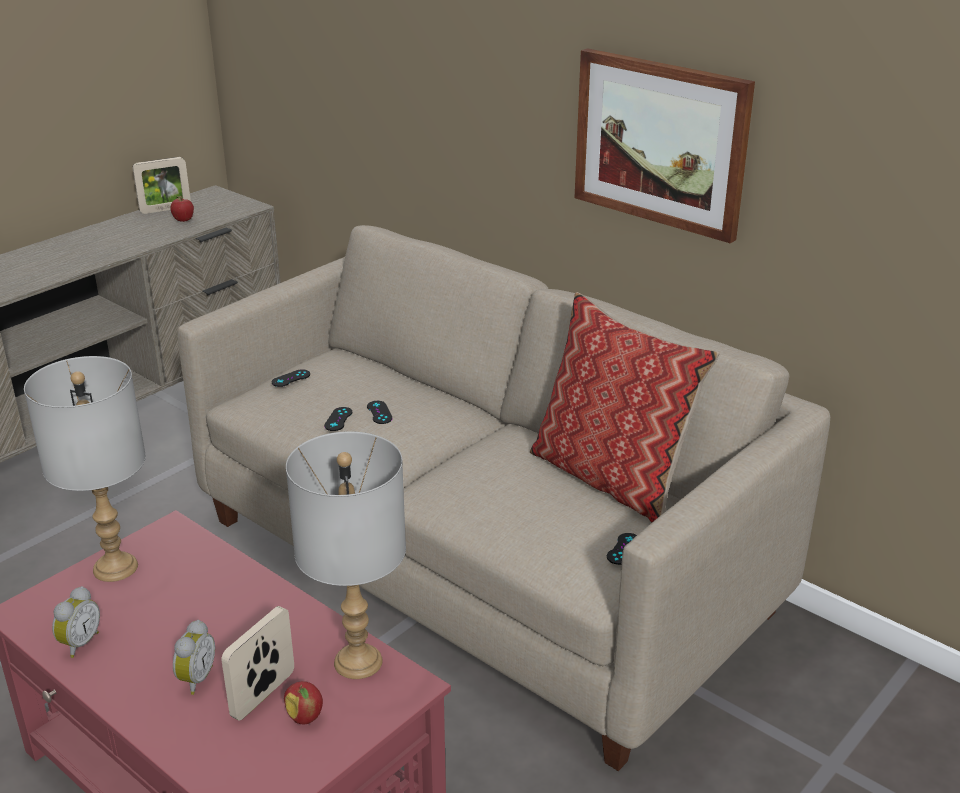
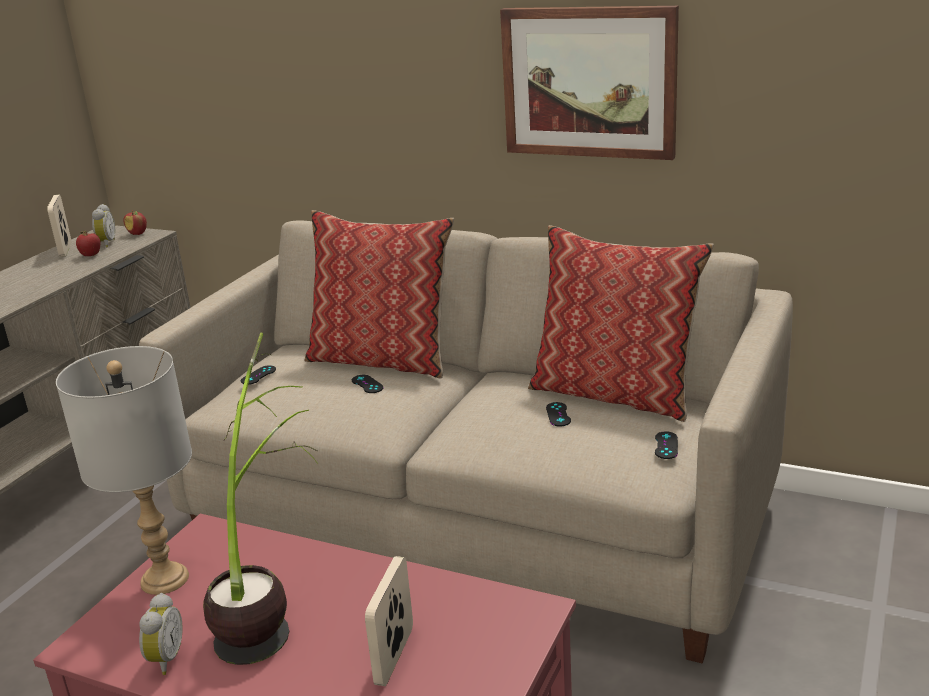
camera: 15 degrees left, 5 degrees down
(165, 209) = (65, 250): picture frame -> picture frame turned 120 degrees clockwise
(187, 617) = (270, 606): none -> potted plant
(195, 679) = (313, 660): alarm clock -> alarm clock (106, 243)
(305, 717) = (451, 665): apple -> apple (138, 233)
(338, 419) = (330, 397): black game controller -> black game controller (558, 414)
(359, 661) = (473, 601): grey table lamp -> none
(412, 387) = (383, 359): none -> pillow

